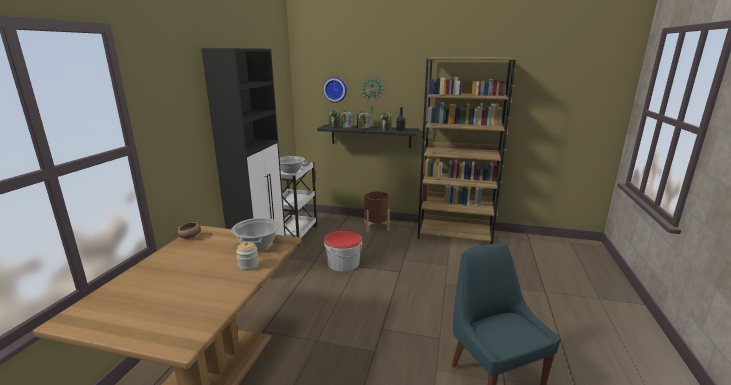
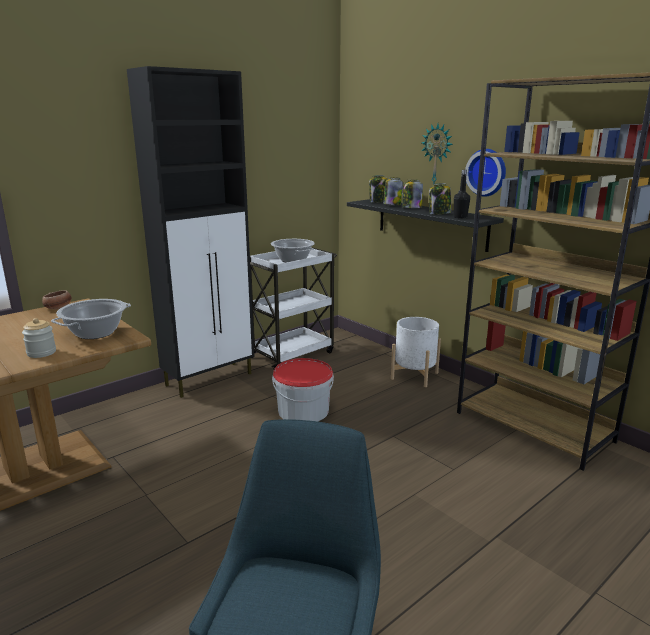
camera: 35 degrees right, 0 degrees up
(335, 89) = (389, 143): wall clock -> wall clock (487, 172)
(376, 226) = (414, 376): brown planter -> white planter

